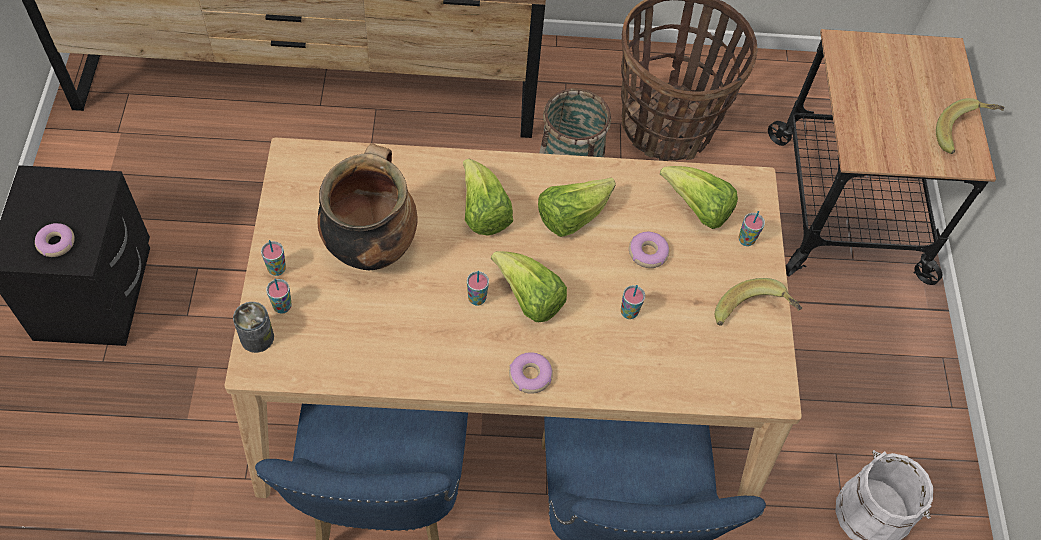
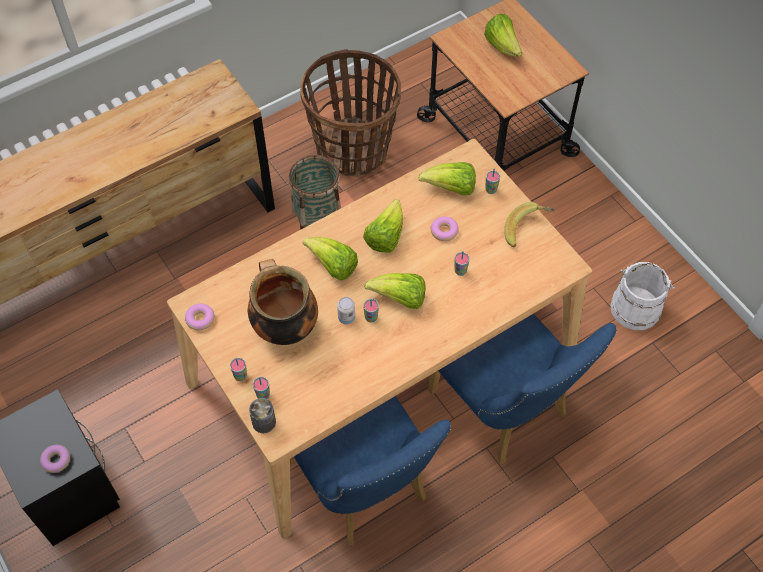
camera: 30 degrees left, 0 degrees up
(448, 280) = (346, 318): none -> can
(530, 375) = (435, 341): donut -> donut (200, 319)
(904, 88) = (502, 46): none -> lettuce
(962, 135) = (553, 56): banana -> none

